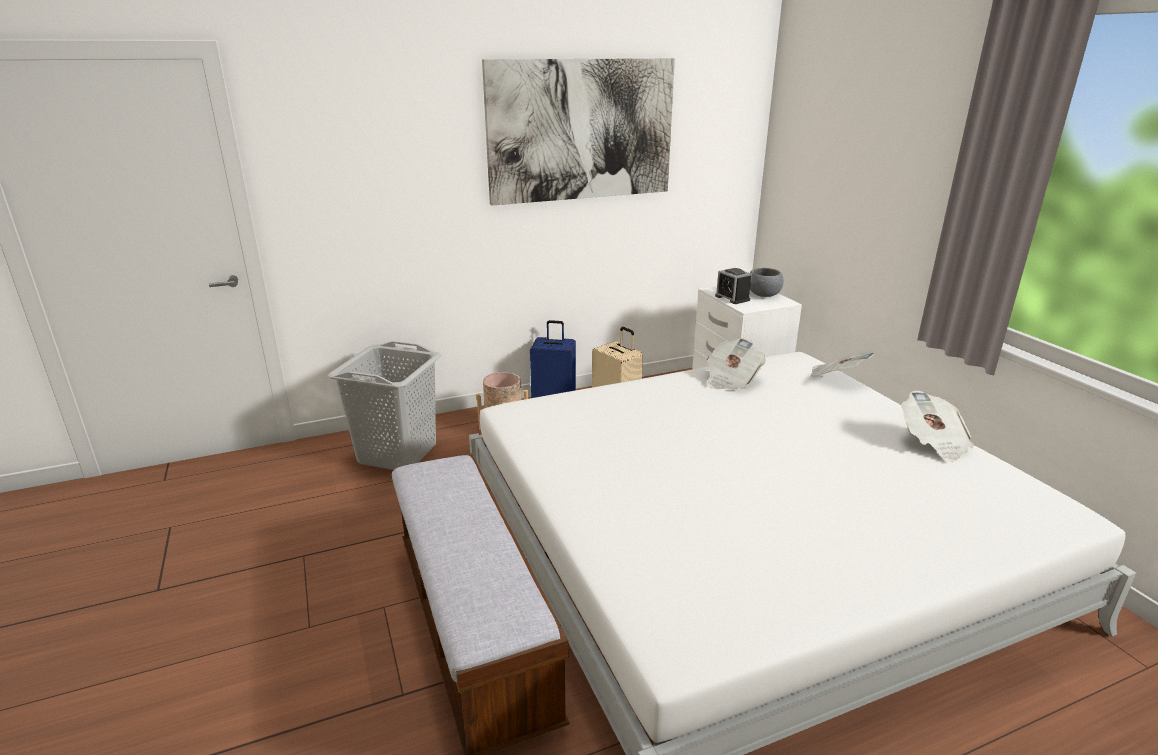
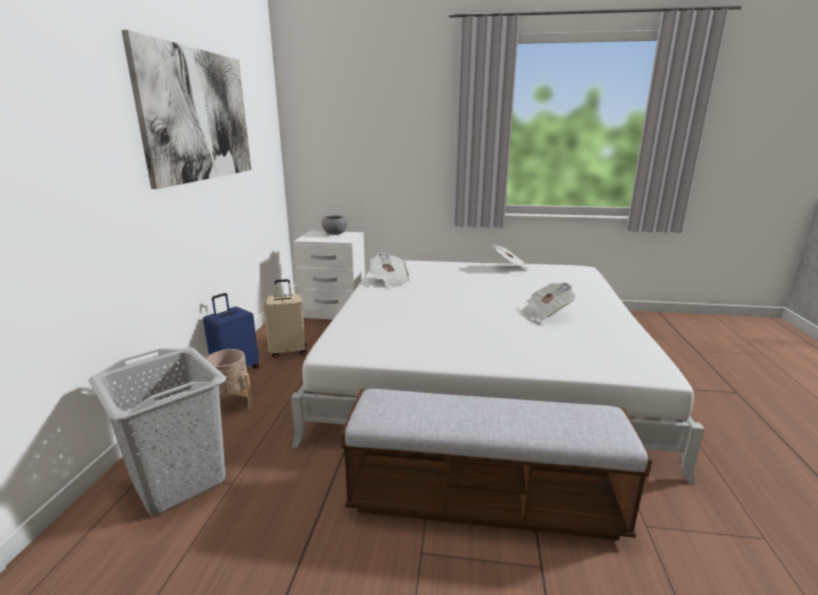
camera: 60 degrees left, 5 degrees down
(732, 298) = (325, 239): alarm clock -> none
(837, 378) = (423, 262): newspaper -> newspaper (544, 314)

